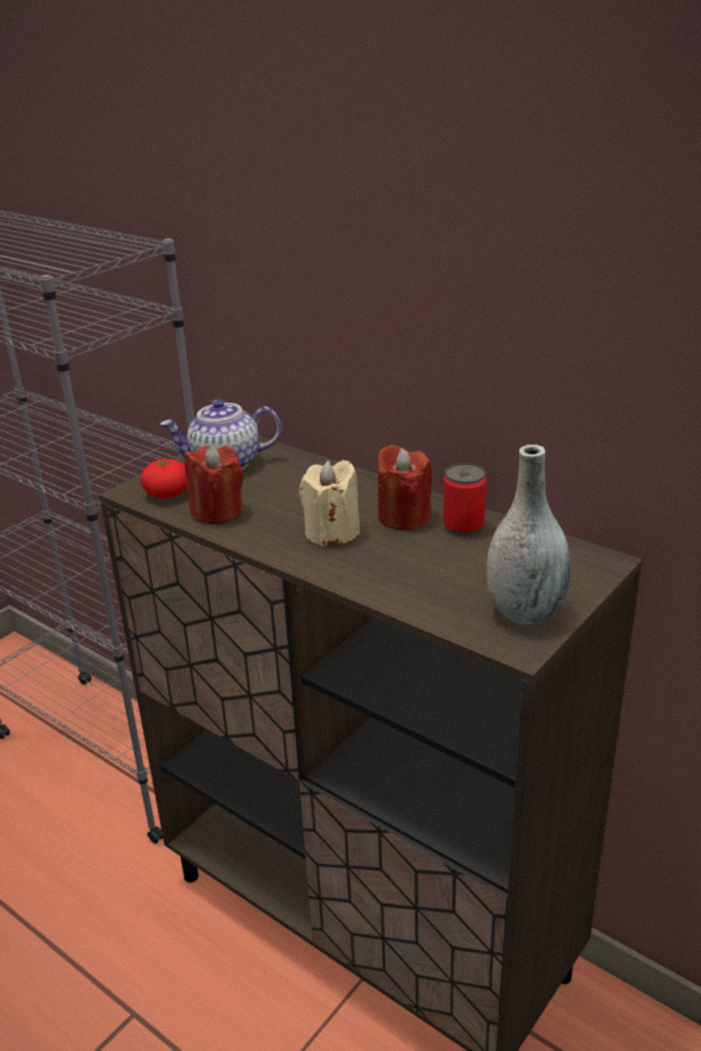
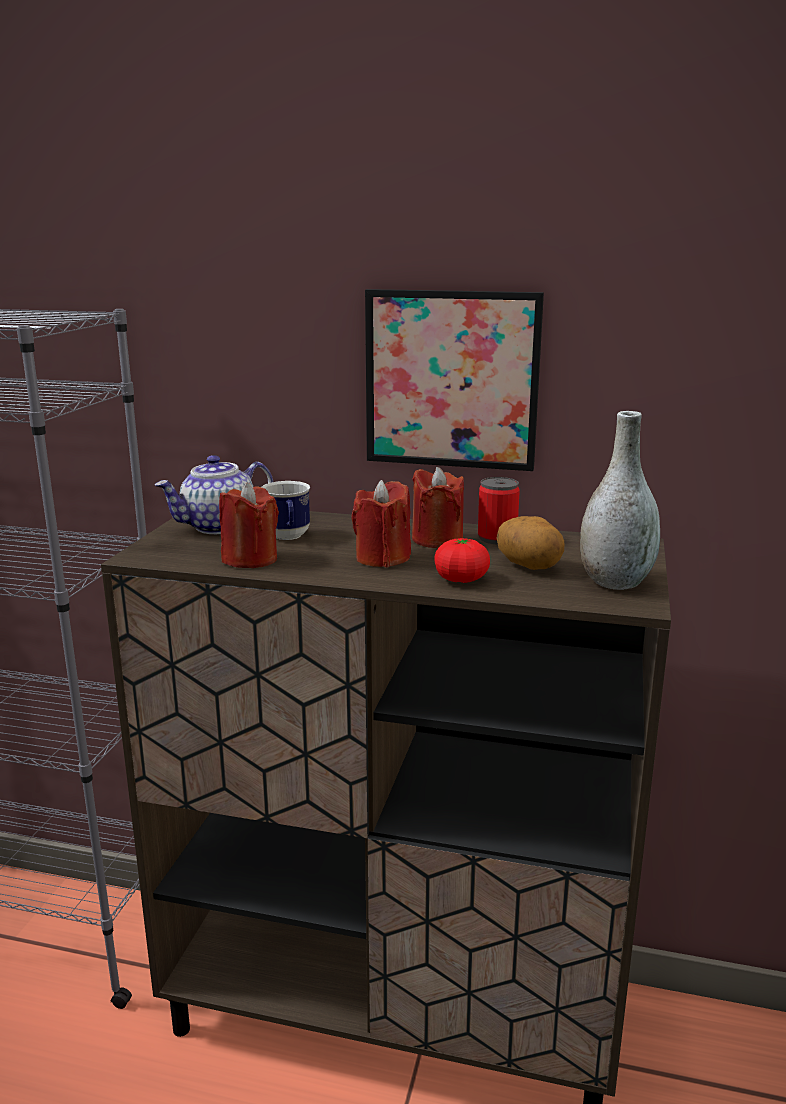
camera: 25 degrees left, 10 degrees down
(167, 494) = (180, 553): tomato -> tomato (461, 579)
(272, 489) = (288, 537): none -> mug
(331, 533) = (382, 558): beige candle -> red candle
(446, 351) = (451, 380): none -> picture
(459, 571) = (529, 566): none -> potato

